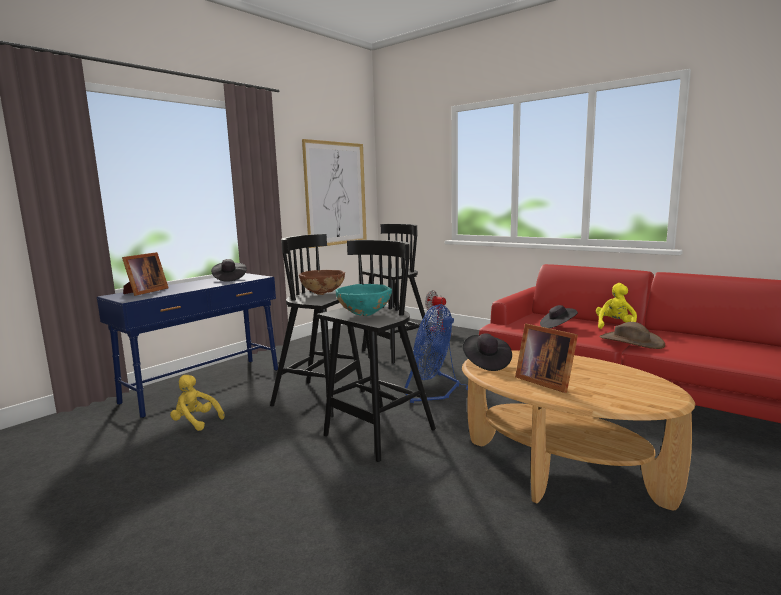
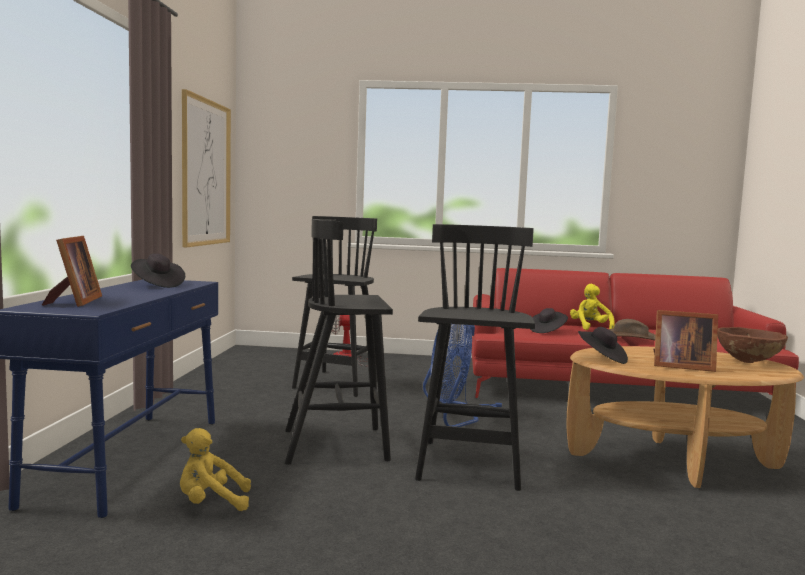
camera: 35 degrees left, 5 degrees down
(323, 294) = (349, 299): brown bowl -> brown bowl (748, 362)
(364, 315) = (477, 314): turquoise bowl -> none

